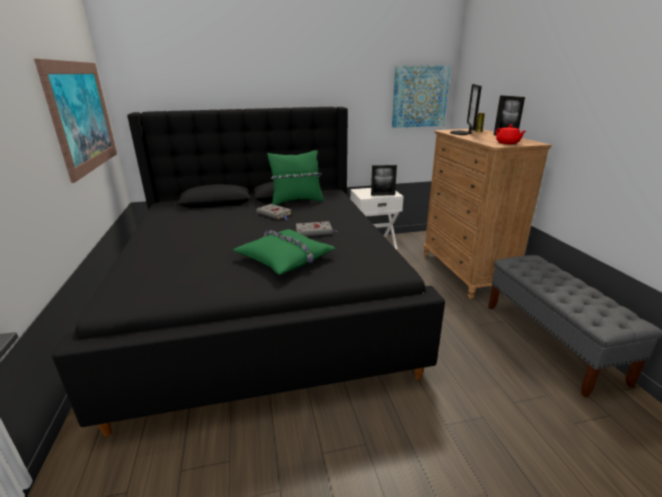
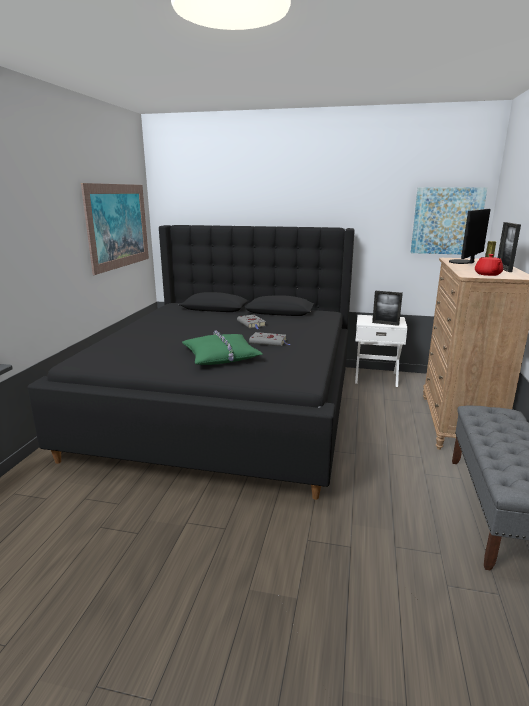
camera: 25 degrees right, 5 degrees down
(297, 201) = (283, 316): green pillow -> none

